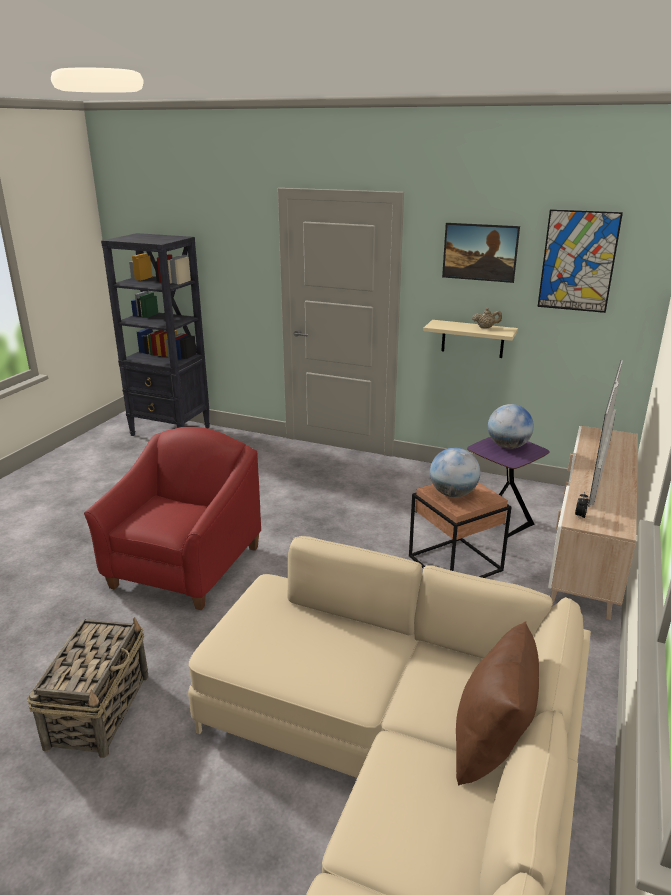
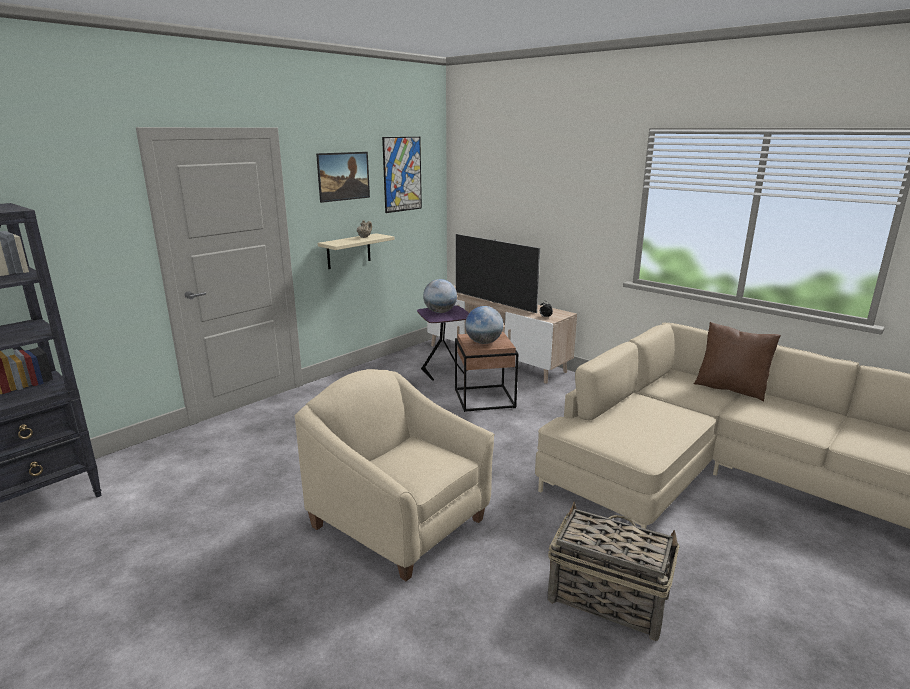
camera: 70 degrees left, 5 degrees down
(185, 567) = (400, 522): red armchair -> beige armchair

